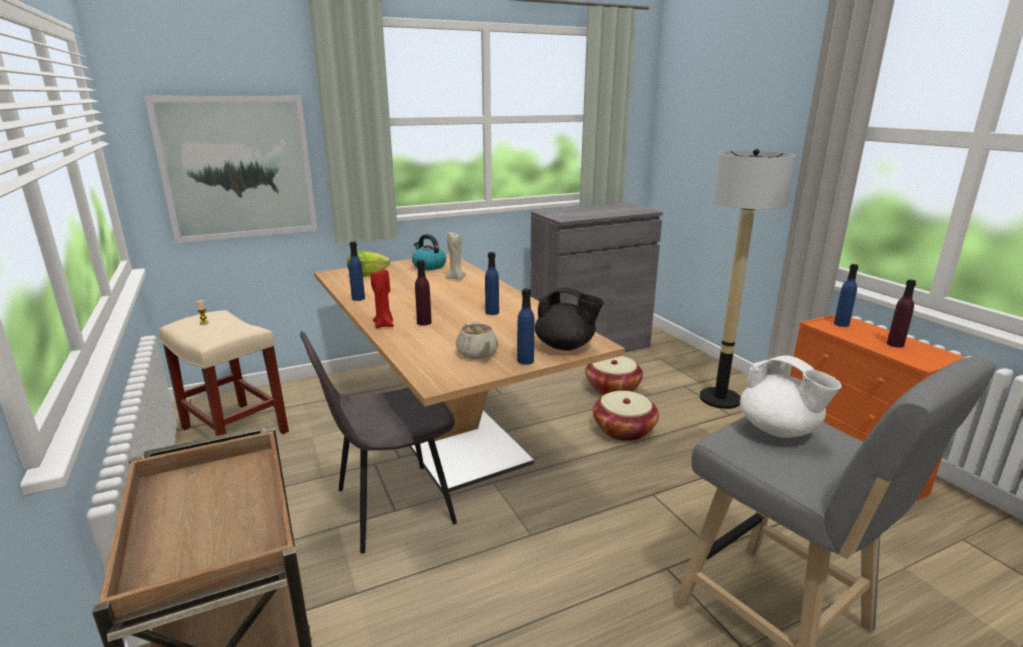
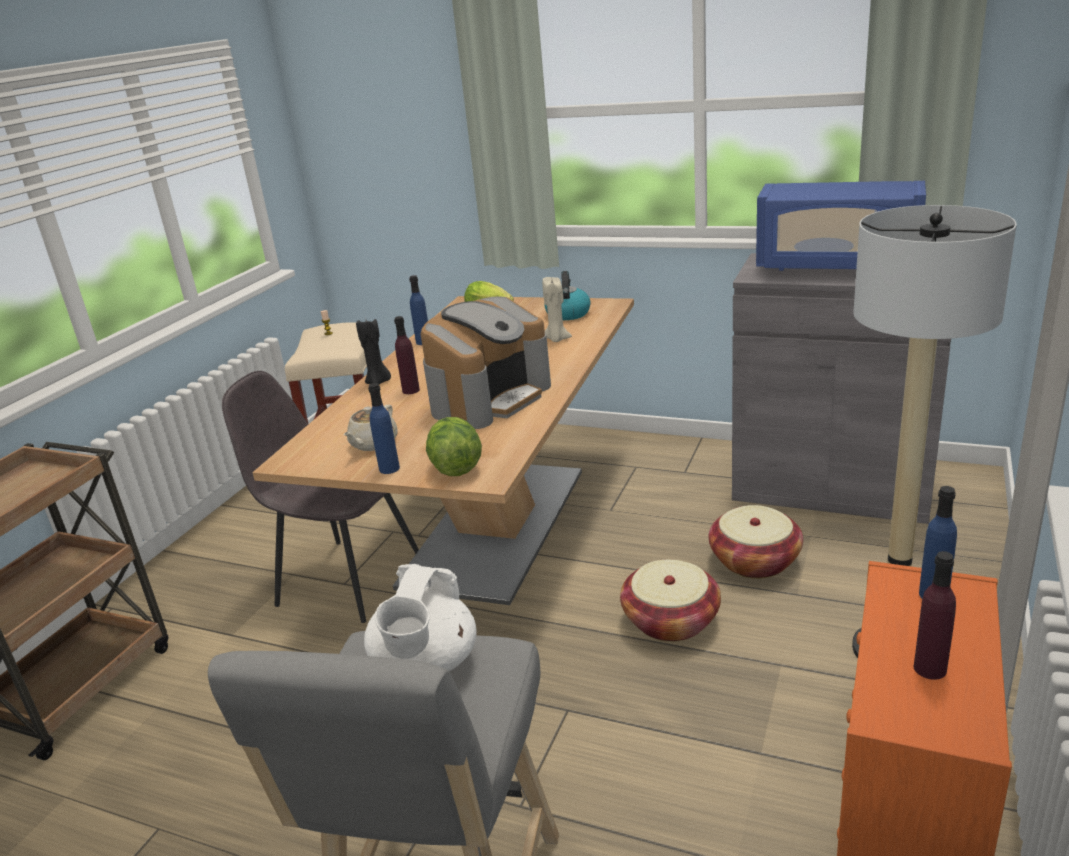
camera: 50 degrees right, 5 degrees up
(238, 168) = (398, 168): picture -> none
(384, 325) = (378, 382): red candle -> black candle
(492, 312) = (489, 398): blue bottle -> coffee machine
(565, 346) = (456, 468): black teapot -> lettuce
(590, 210) = (836, 266): none -> blue microwave

